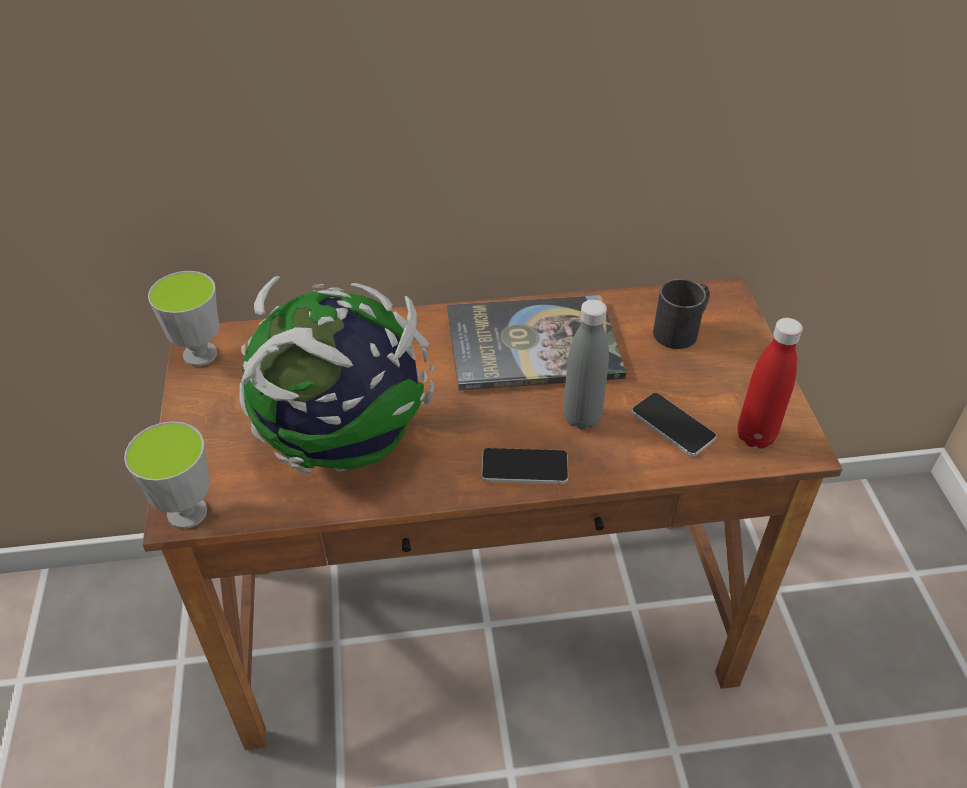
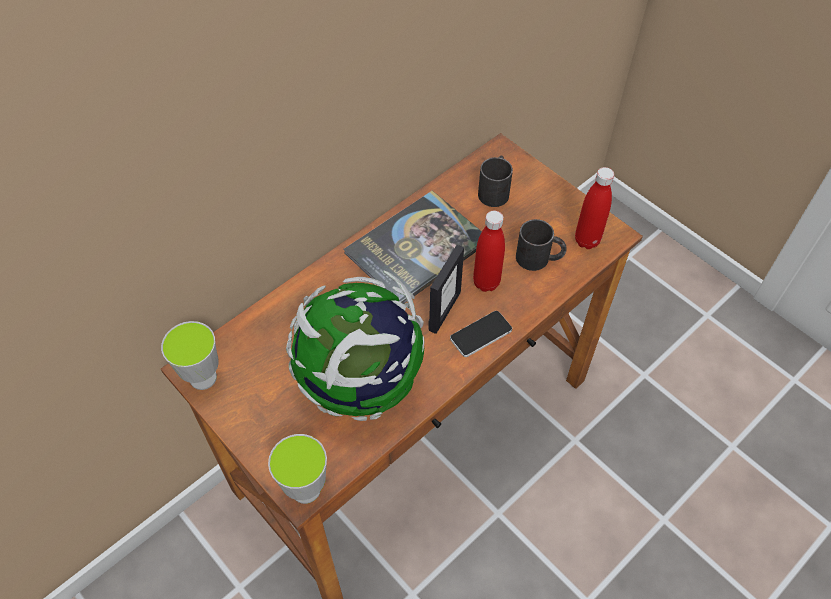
camera: 35 degrees left, 10 degrees up
(504, 421) = (444, 311): none -> picture frame
(581, 417) = (486, 282): grey bottle -> red bottle
(673, 425) = (539, 258): phone -> black mug

